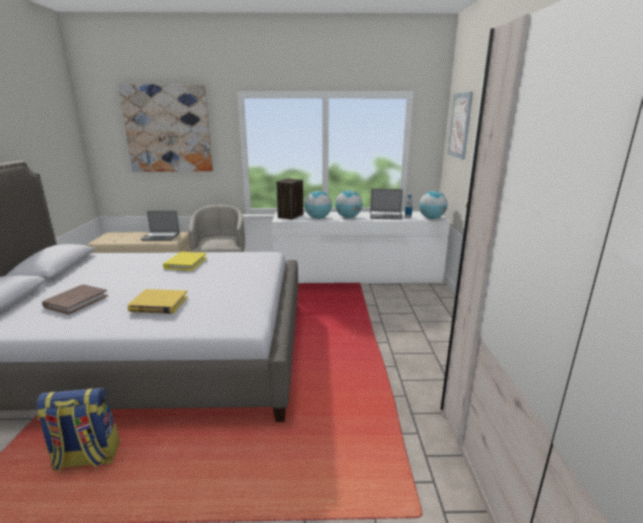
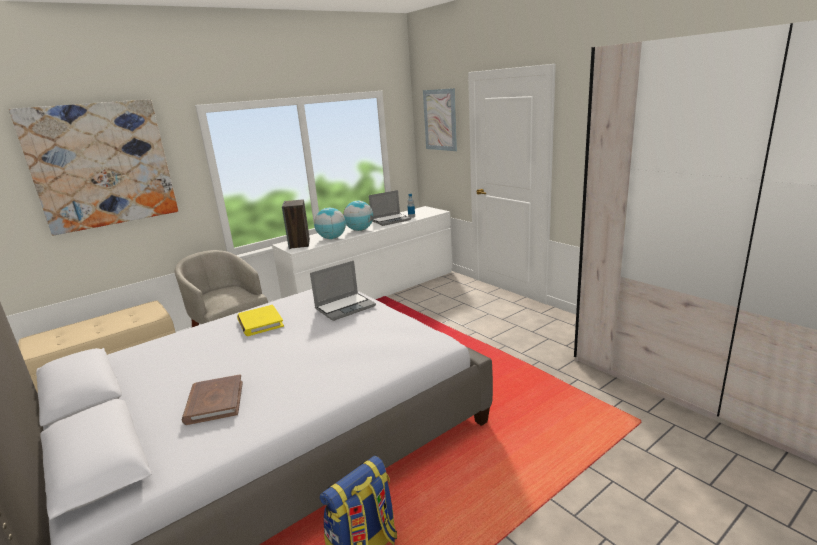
camera: 35 degrees left, 0 degrees up
(158, 304) = (324, 363): yellow book -> none
(161, 237) = (130, 316): laptop -> laptop (345, 307)
(431, 218) = (432, 213): globe -> none

